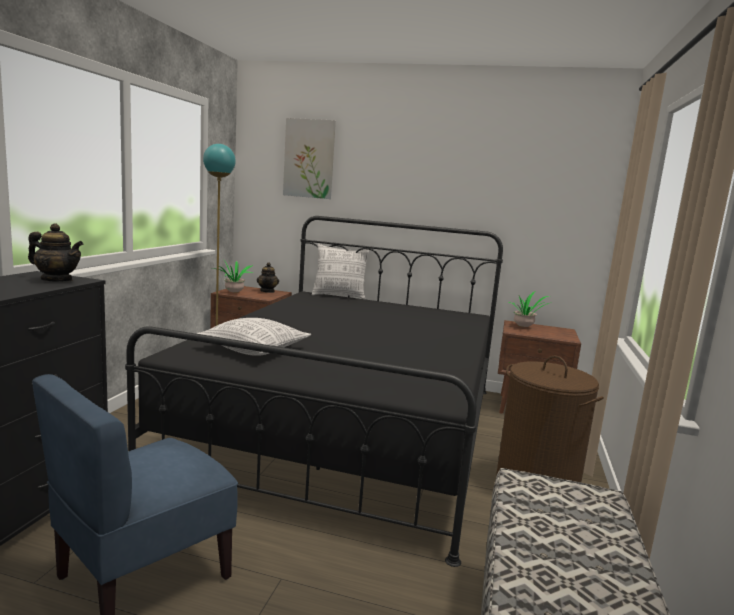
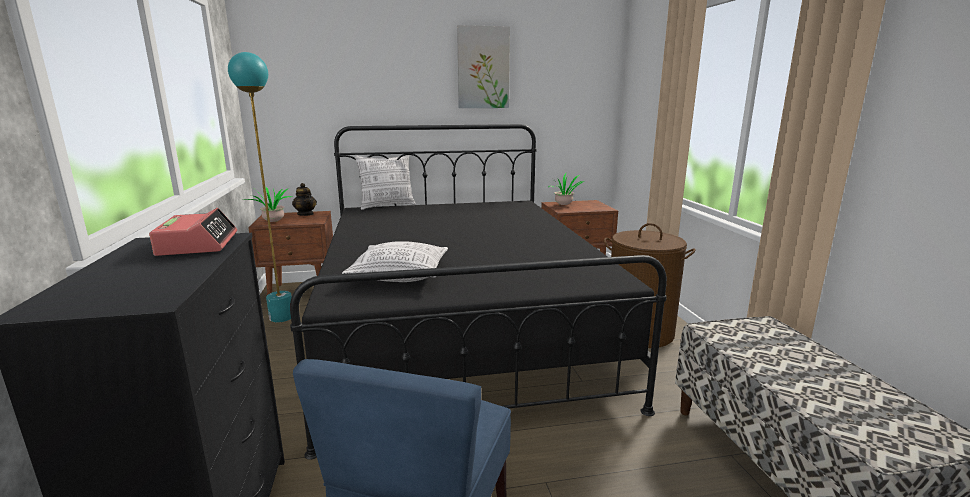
camera: 25 degrees left, 5 degrees up
(57, 280) = (198, 244): teapot -> alarm clock
(309, 159) = (329, 64): picture -> picture (483, 68)

